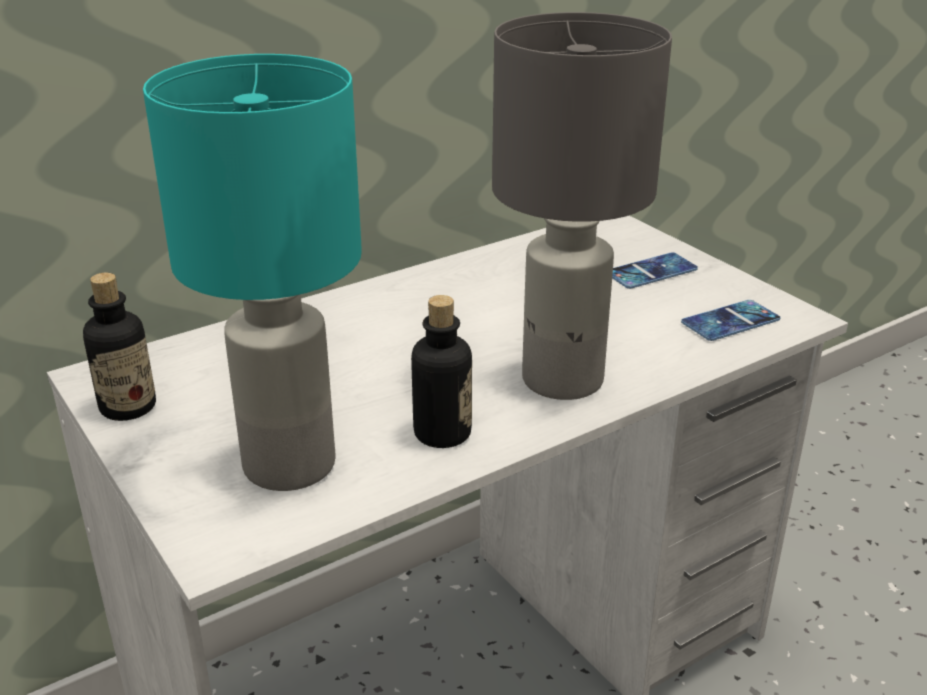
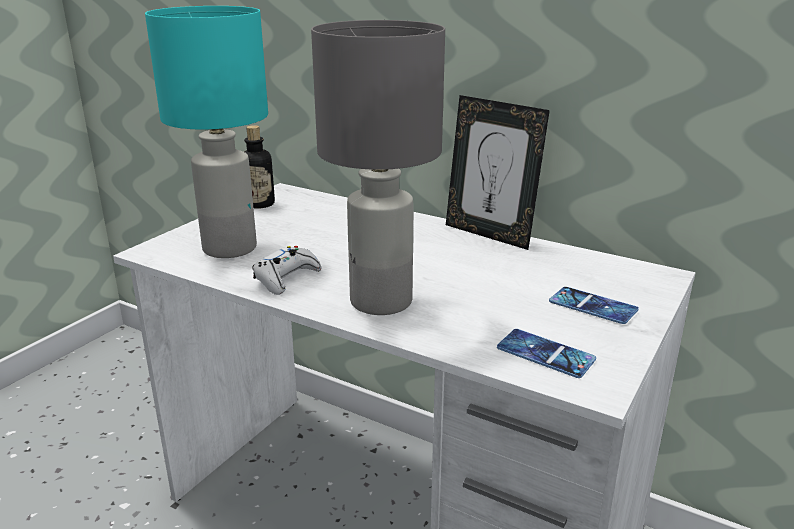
camera: 65 degrees right, 5 degrees down
(436, 270) = (489, 234): none -> picture frame
(442, 433) = (286, 278): bottle -> white game controller

